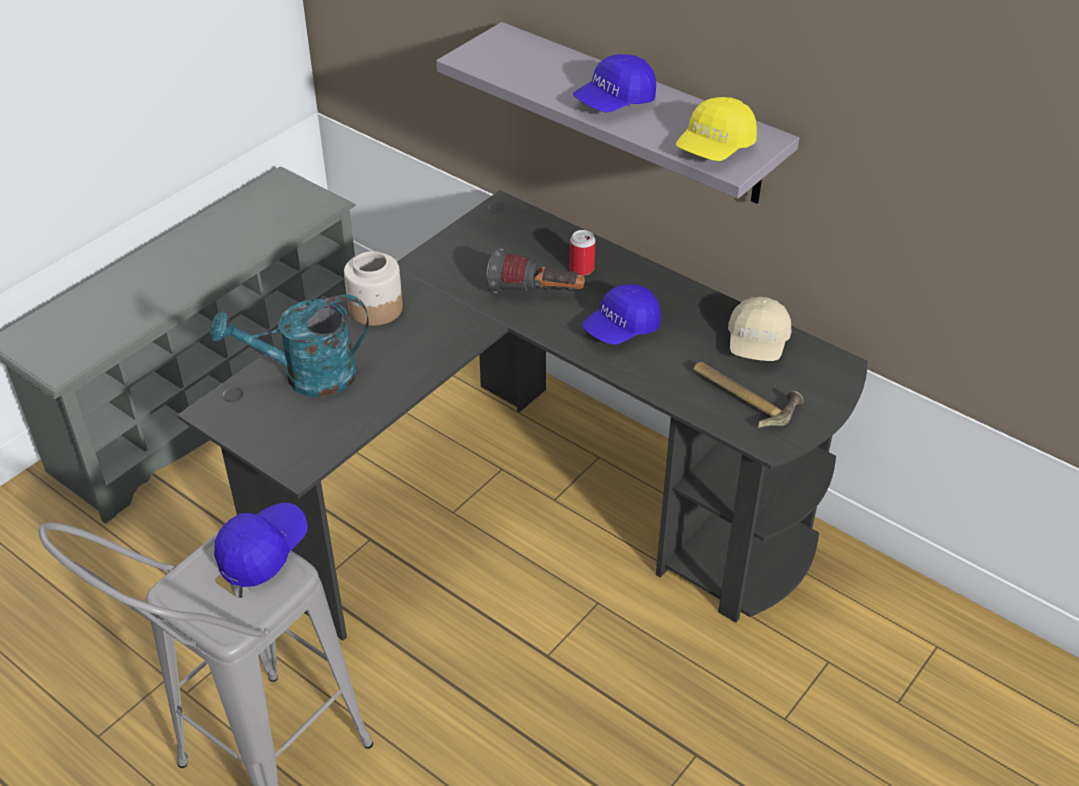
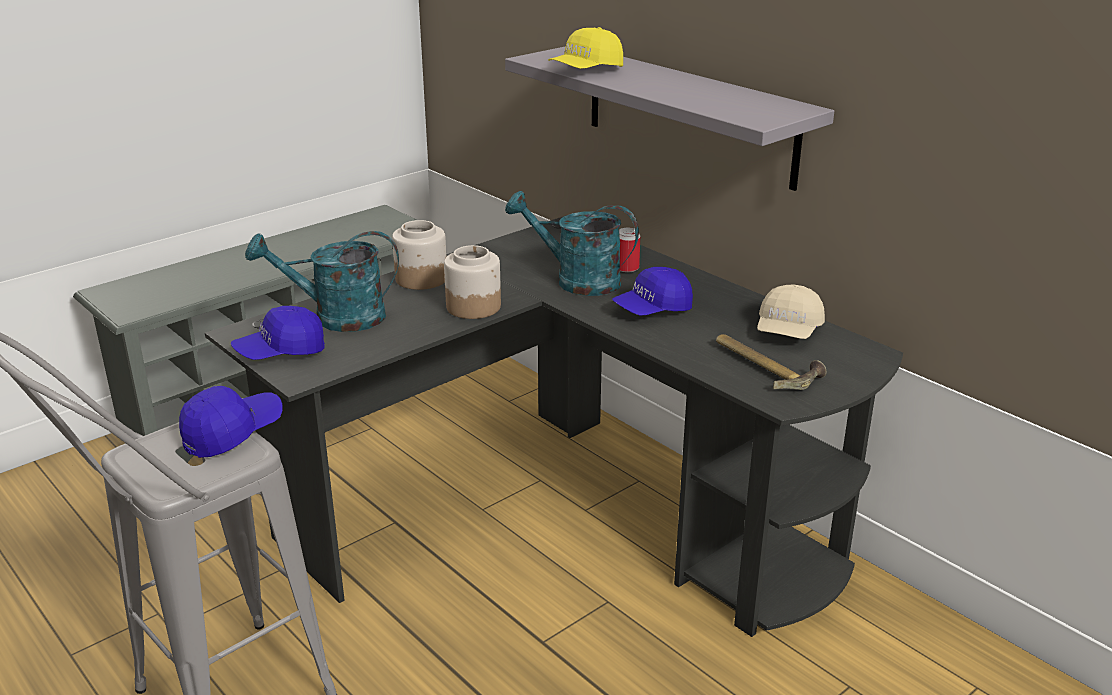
camera: 10 degrees right, 15 degrees down
(442, 344) = (473, 306): none -> jar
(535, 294) = (576, 281): flashlight -> turquoise watering can
(614, 102) = (659, 84): blue cap -> blue cap (281, 352)
(714, 148) = (746, 111): yellow cap -> yellow cap (586, 70)

